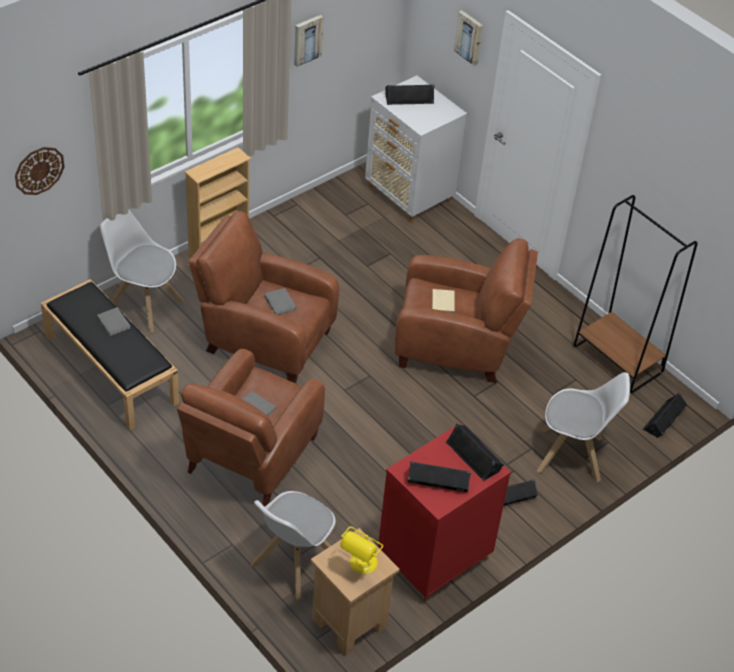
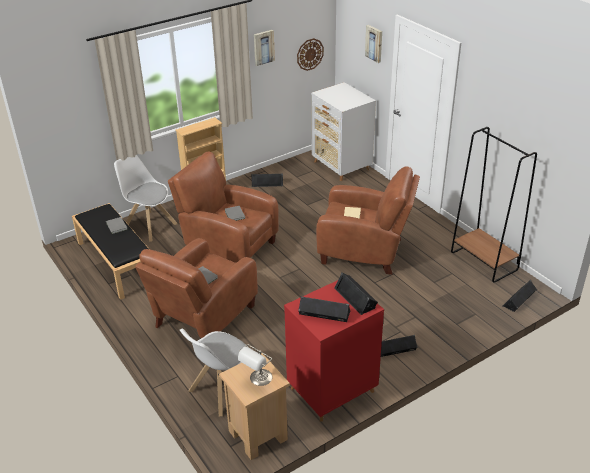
camera: 10 degrees right, 10 degrees down
(39, 170) = (65, 115): wall clock -> wall clock (310, 54)
(361, 566) = (258, 380): yellow table lamp -> white table lamp
(409, 97) = (337, 93): black speaker -> black speaker (267, 182)
(572, 455) = (447, 322): chair -> none

